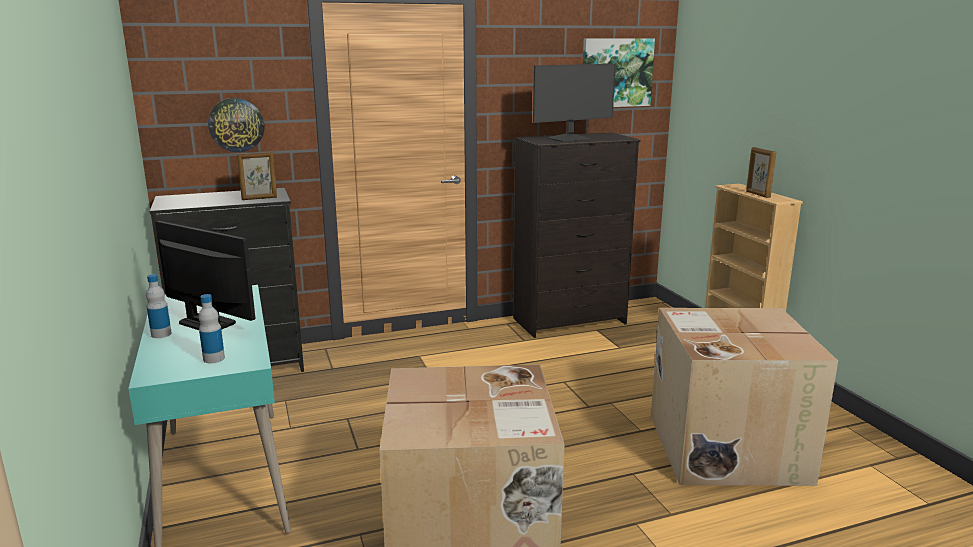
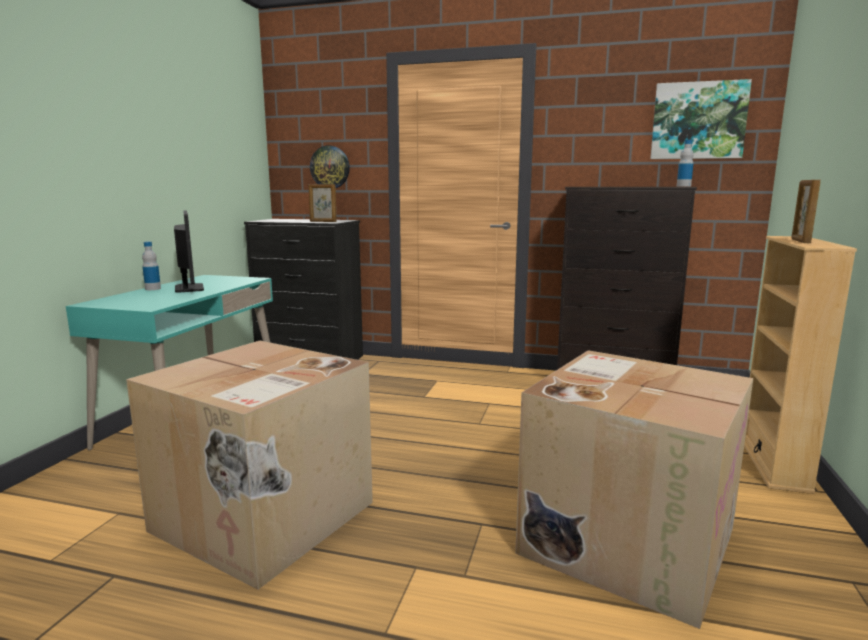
camera: 35 degrees right, 5 degrees down
(214, 359) = (139, 302): bottle -> bottle (683, 186)
(569, 139) = (615, 186): monitor -> none

